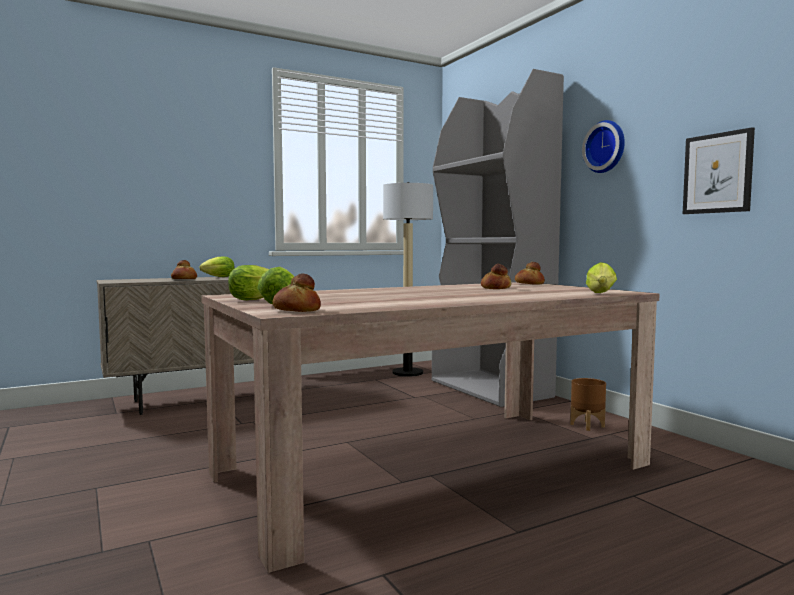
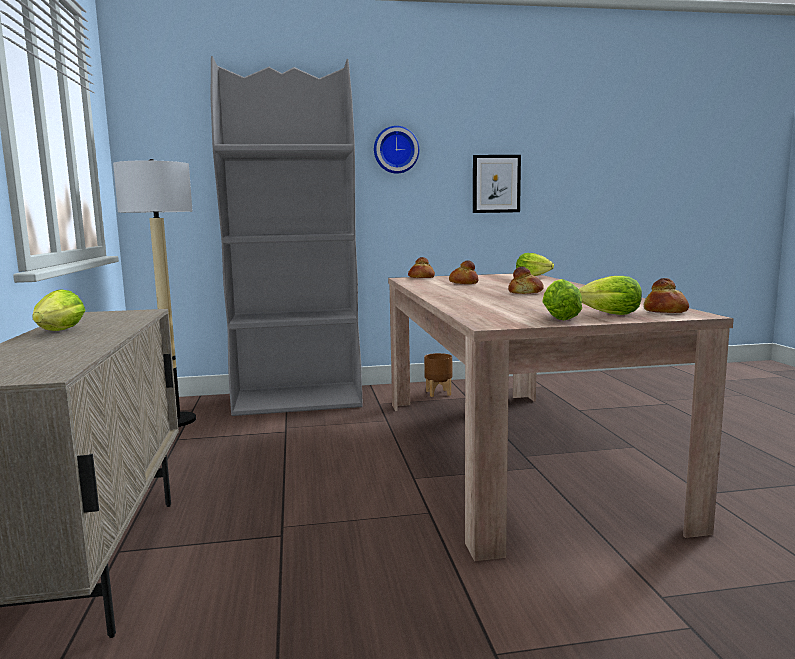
camera: 70 degrees left, 5 degrees up
(184, 279) = (76, 343): bread -> bread (525, 293)

